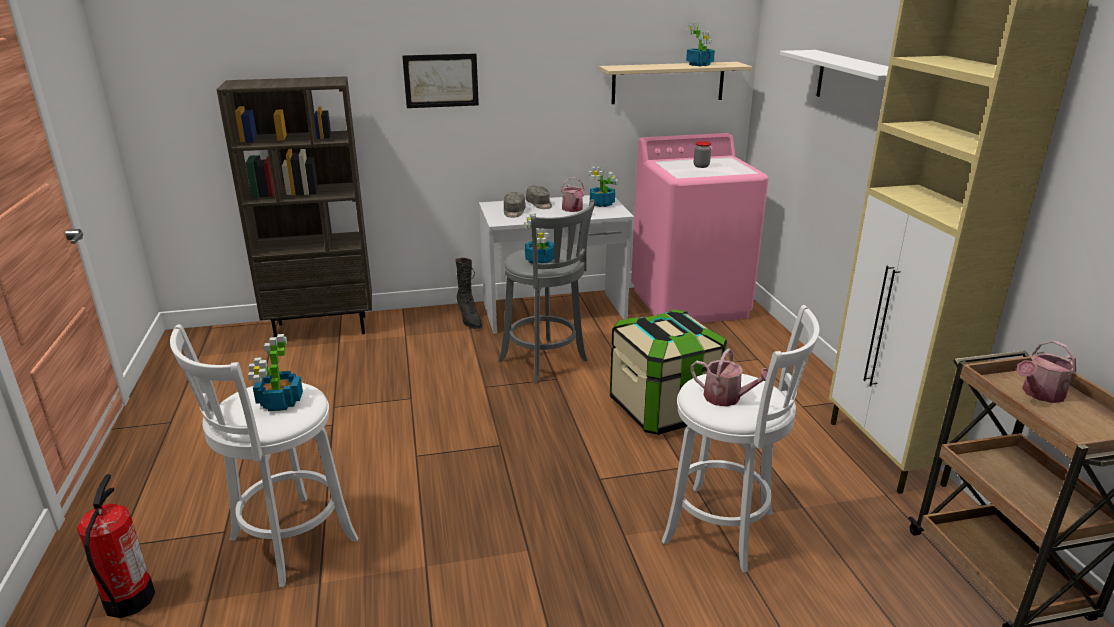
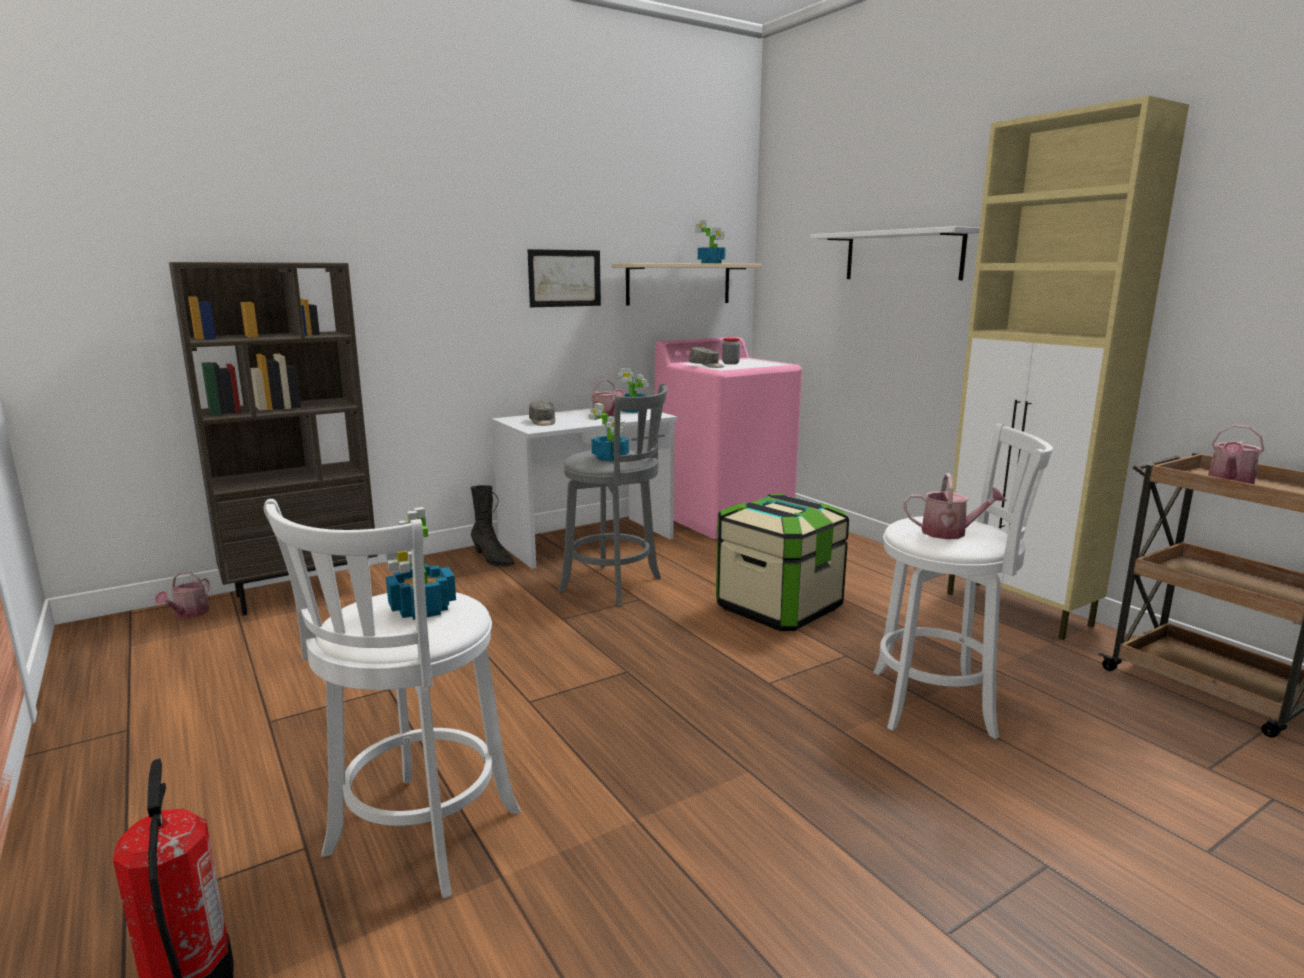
camera: 20 degrees left, 10 degrees down
(243, 335) = (188, 614): none -> watering can
(441, 80) = (445, 274): picture -> picture (564, 278)
(539, 204) = (564, 415): grey cap -> grey cap (706, 366)

